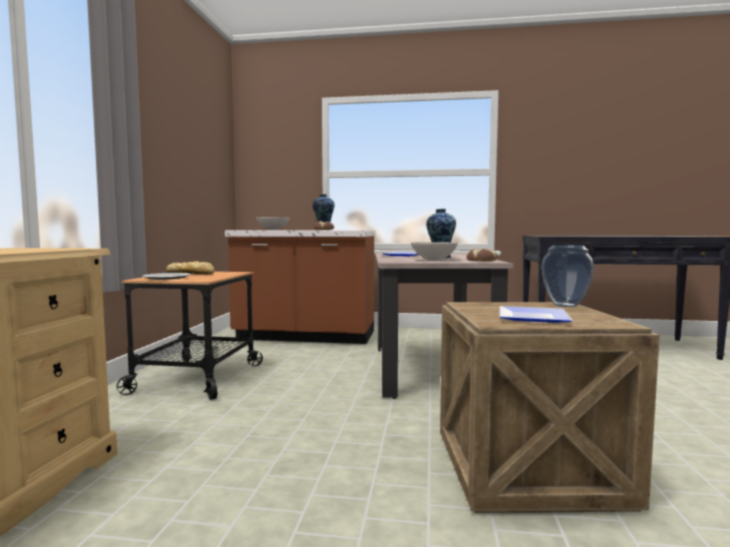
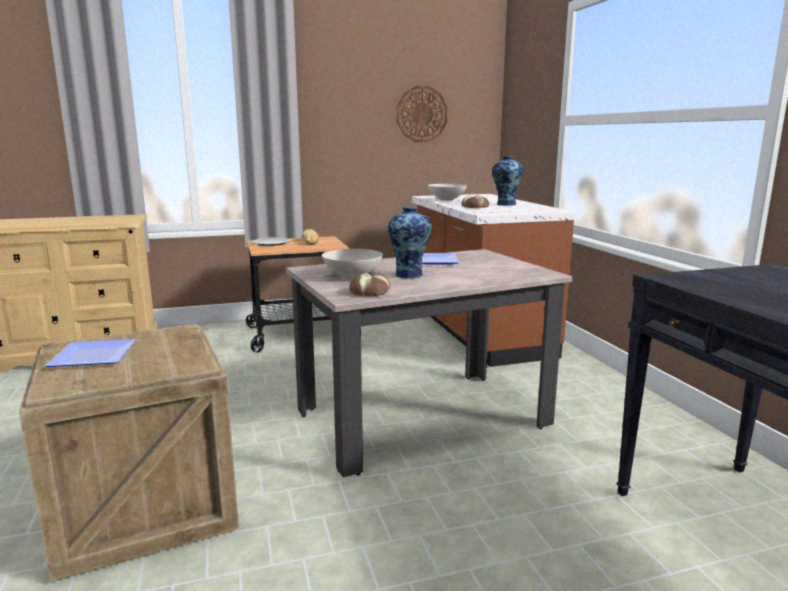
camera: 65 degrees right, 10 degrees up
(201, 159) = (421, 114): none -> wall clock
(564, 305) = (183, 367): vase -> none

